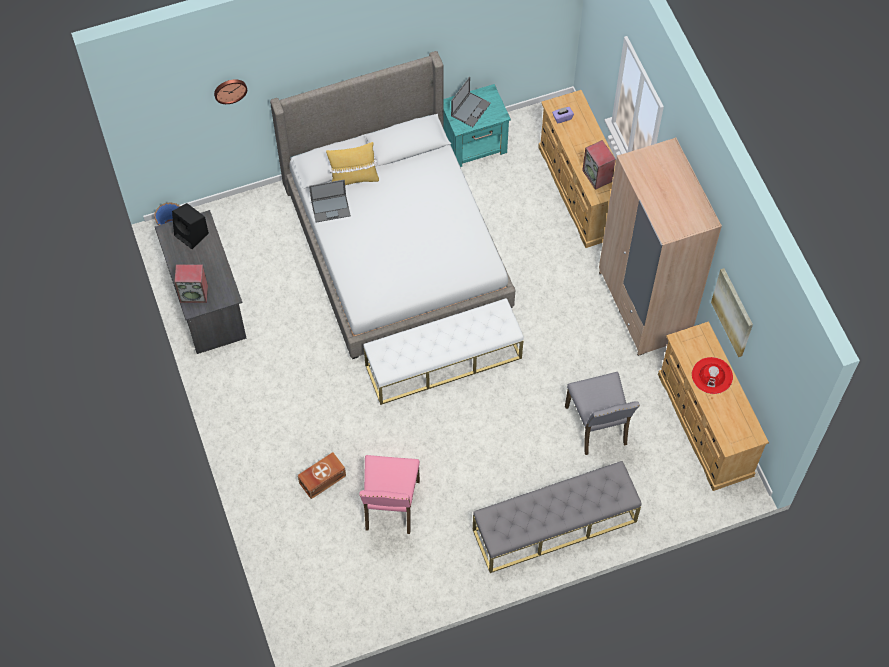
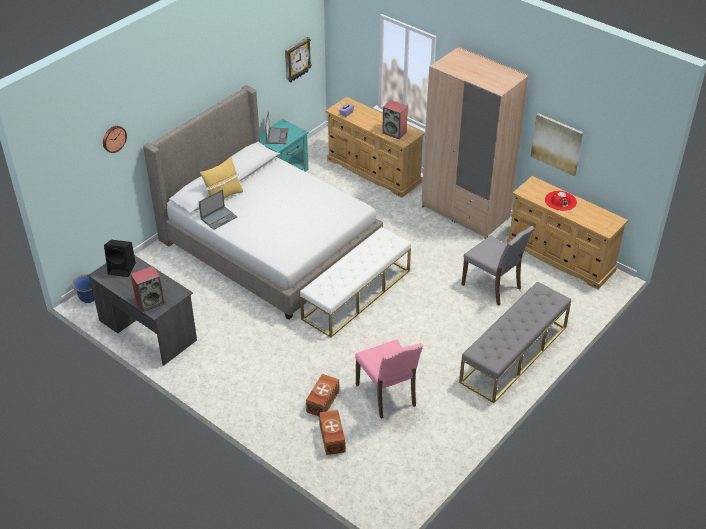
camera: 30 degrees left, 20 degrees down
(303, 527) = (331, 438): none -> brown storage box
(528, 27) = (296, 60): none -> wall clock

